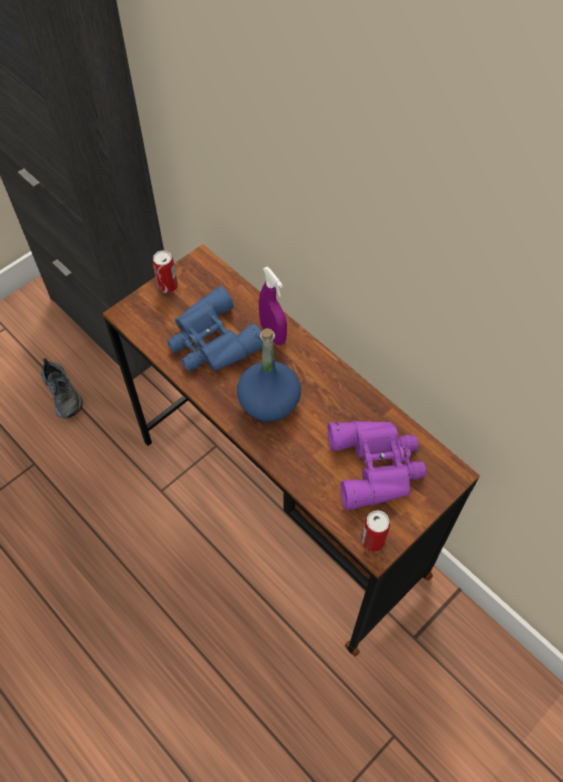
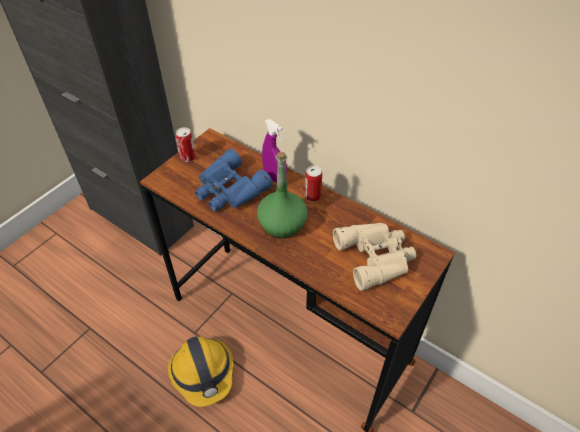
camera: 10 degrees left, 10 degrees down
(63, 393) = (107, 273): shoe -> none
(164, 544) = (203, 372): none -> hard hat
(268, 402) = (282, 224): blue bottle -> green bottle
(372, 540) = (387, 311): can -> can (312, 196)
(377, 465) = (376, 256): purple binoculars -> beige binoculars

